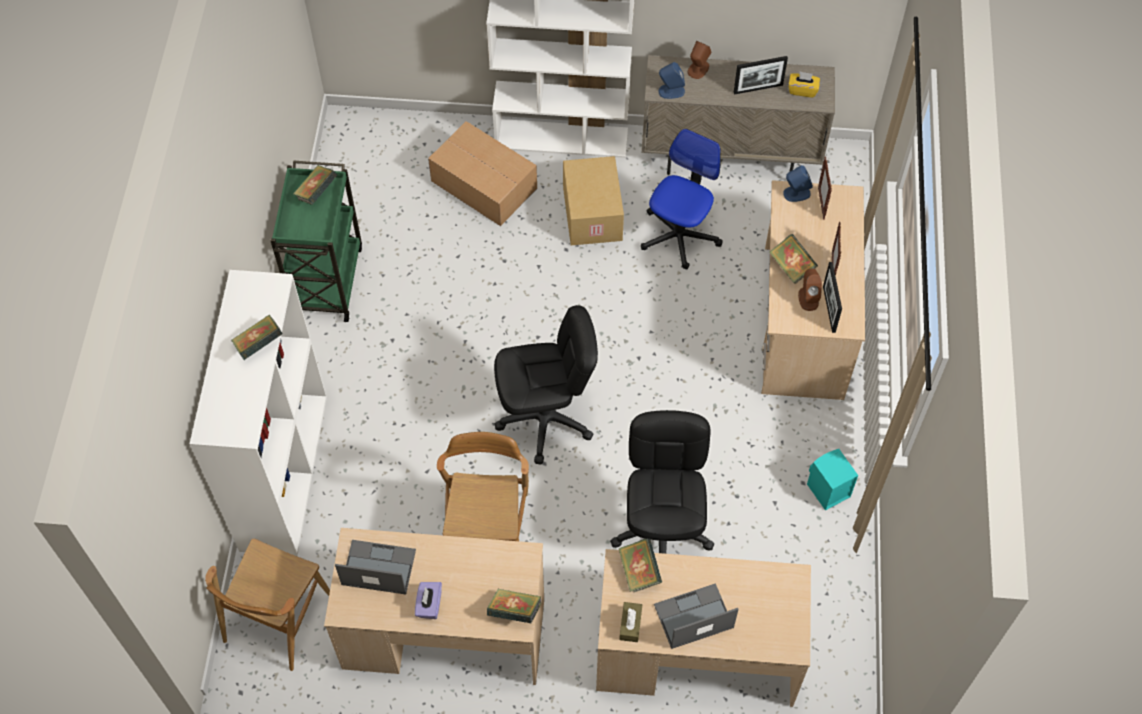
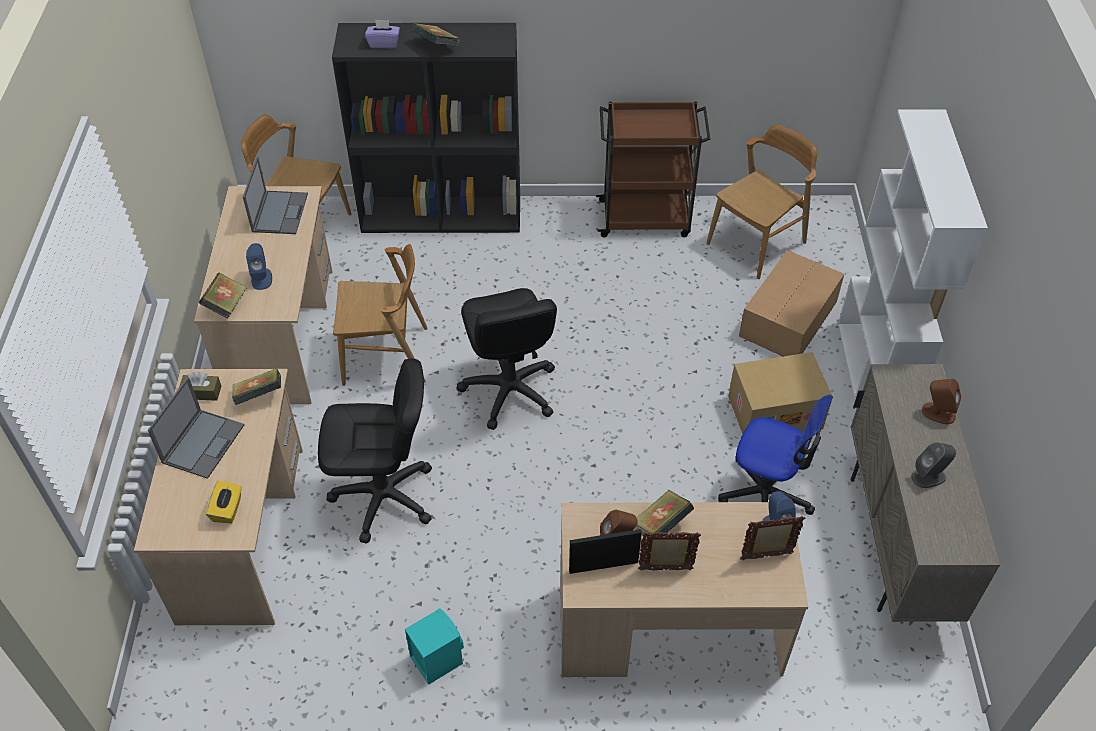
camera: 85 degrees right, 10 degrees down
(283, 471) = (443, 214): white bookcase -> black bookcase
(317, 192) = (673, 127): book -> none
(327, 279) = (646, 218): green cart -> brown cart
(381, 192) = (757, 243): none -> brown chair
(429, 605) = (240, 248): purple tissue box -> purple tissue box (384, 43)
(671, 91) = (893, 388): blue speaker -> blue speaker (261, 278)
(692, 617) = (203, 443): laptop -> laptop turned 45 degrees clockwise
(758, 88) = (929, 476): picture frame -> grey speaker
(802, 90) = (944, 526): yellow tissue box -> yellow tissue box (228, 510)

